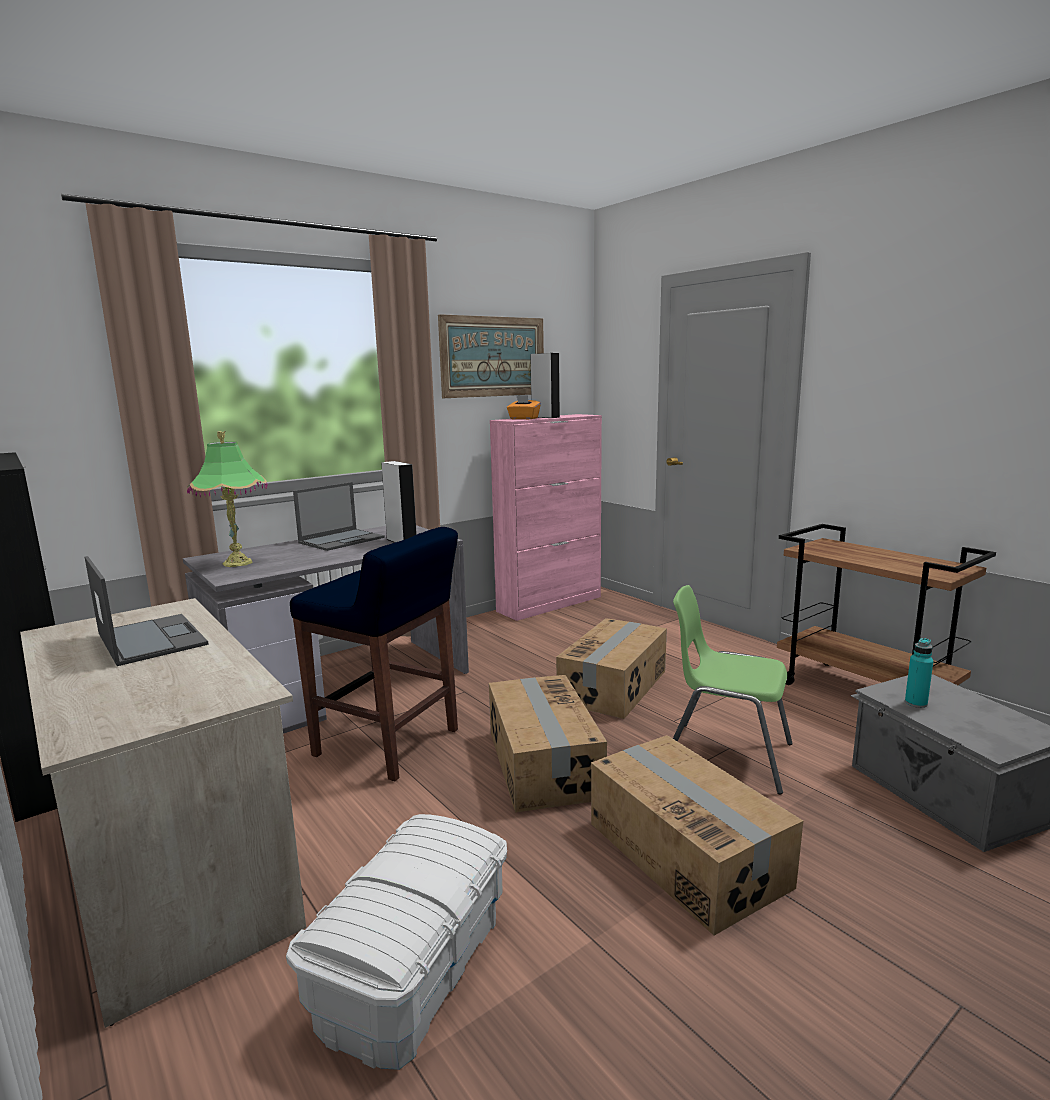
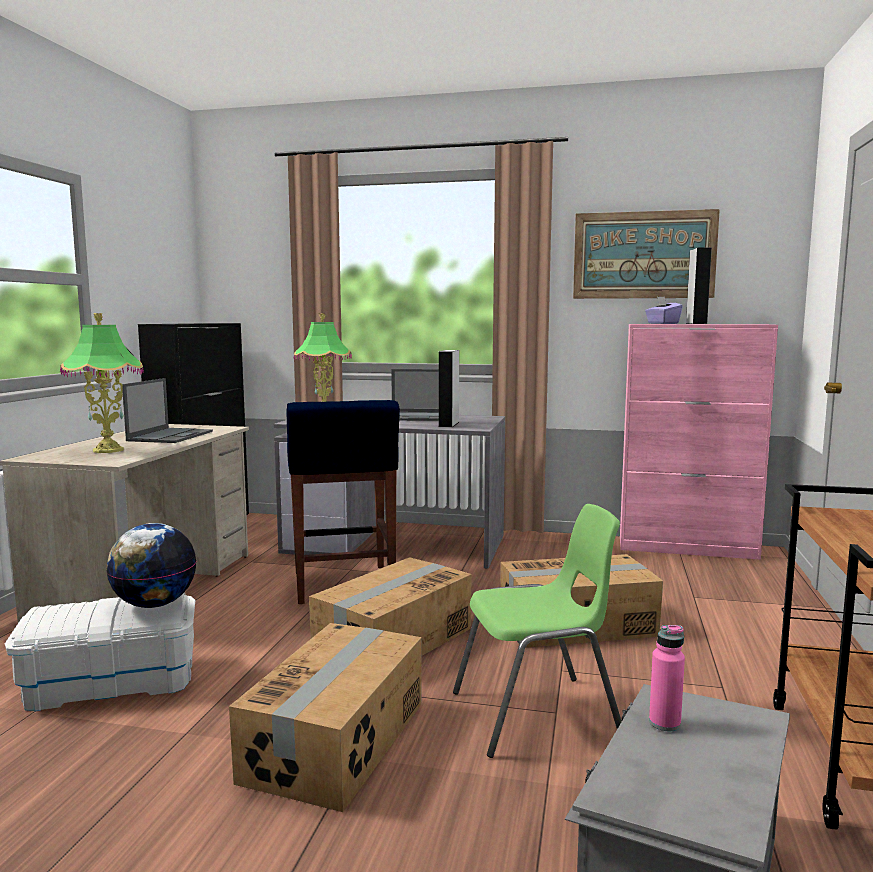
camera: 50 degrees right, 5 degrees down
(160, 685) = (108, 450): none -> table lamp
(446, 840) = (154, 604): none -> globe
(523, 419) = (662, 323): orange tissue box -> purple tissue box
(725, 755) = (538, 714): green chair -> green chair turned 90 degrees clockwise
(916, 703) = (664, 723): turquoise bottle -> pink bottle

